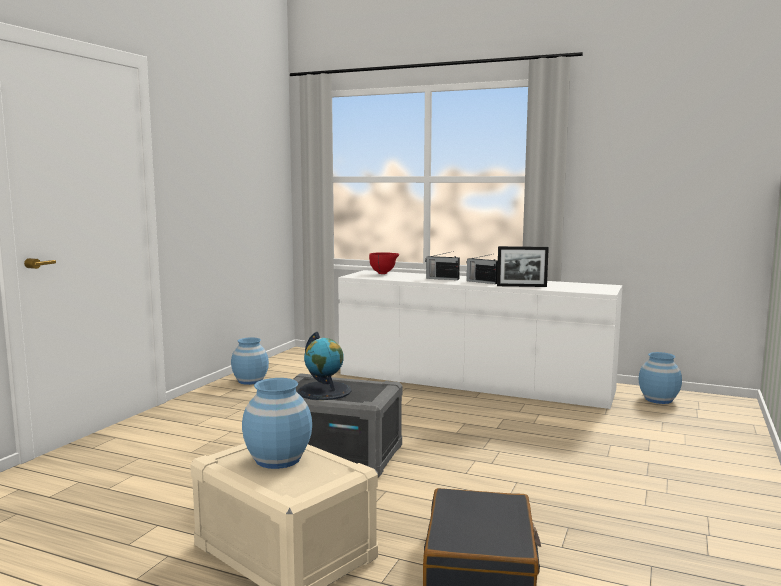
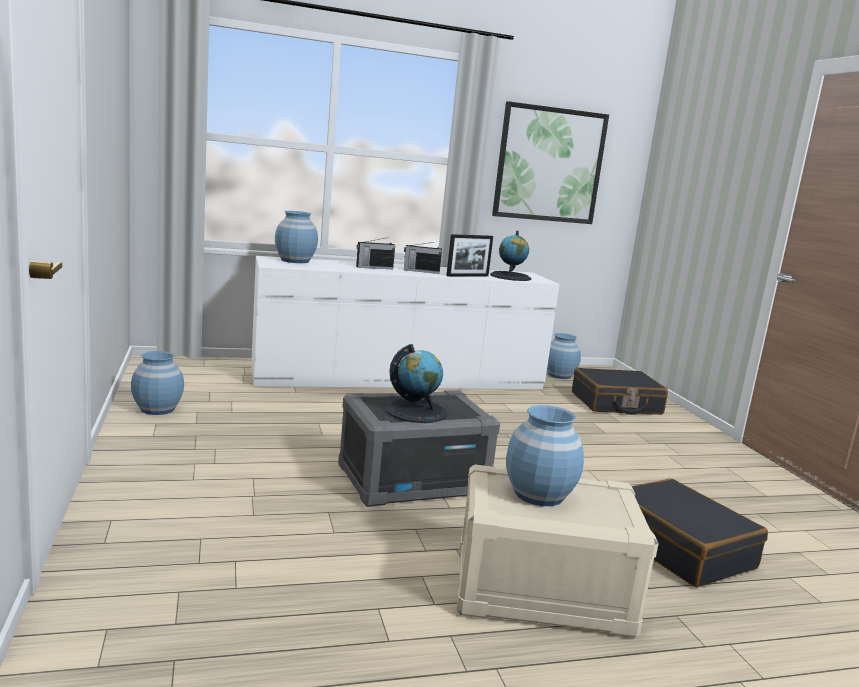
camera: 40 degrees left, 5 degrees up
(384, 273) = (295, 261): red bowl -> blue vase
(573, 288) = (510, 277): none -> globe
(645, 172) = (549, 165): none -> picture
(679, 434) = (616, 404): none -> black suitcase

